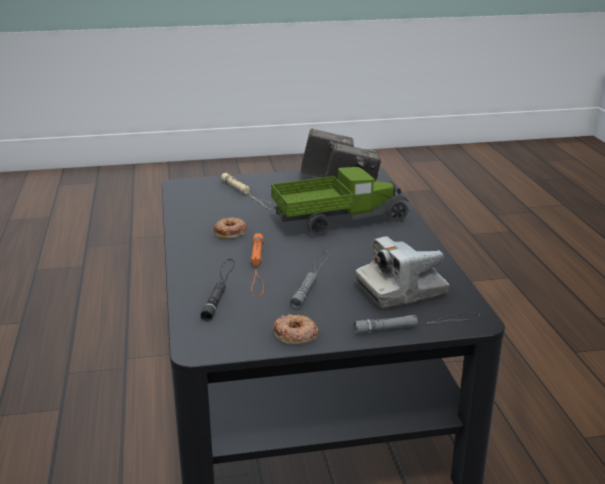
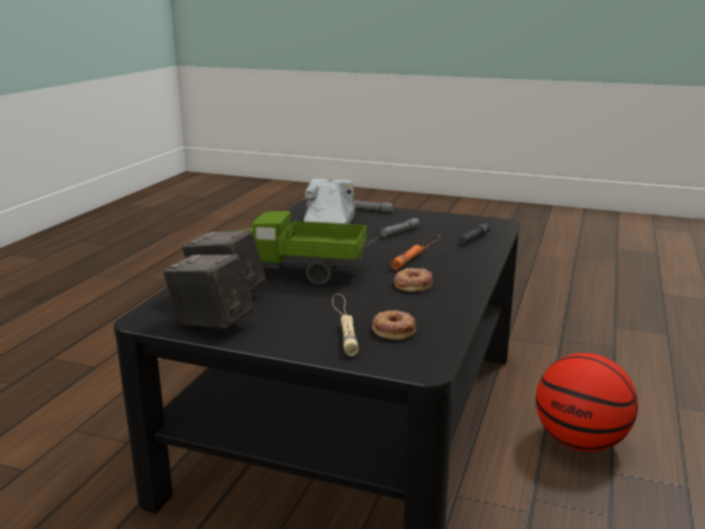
camera: 150 degrees left, 5 degrees down
(87, 429) = (580, 442): none -> basketball
(295, 334) = (430, 217): donut -> donut (394, 329)
(401, 290) = (329, 221): camera -> camera turned 90 degrees counterclockwise

